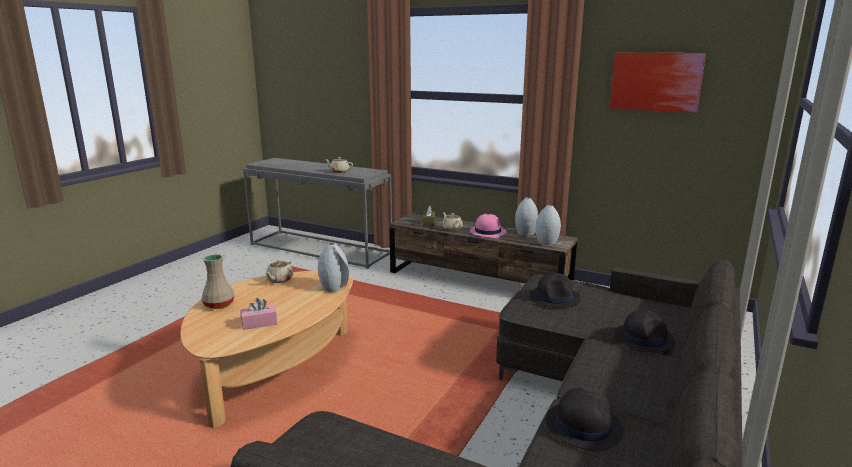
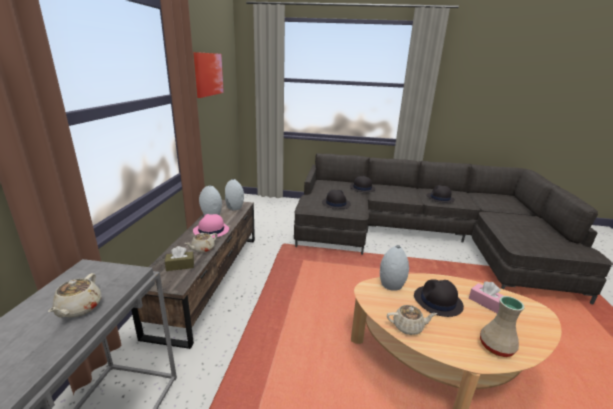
camera: 110 degrees left, 5 degrees up
(289, 300) = (437, 301): none -> black hat

